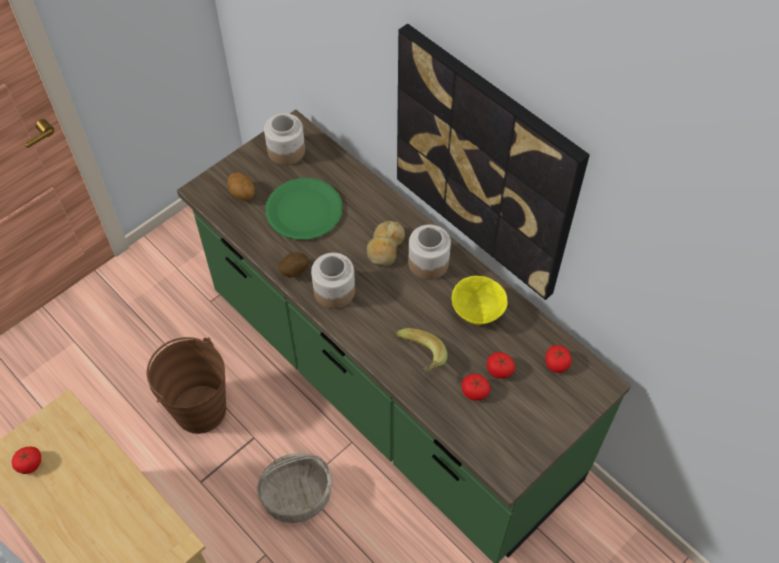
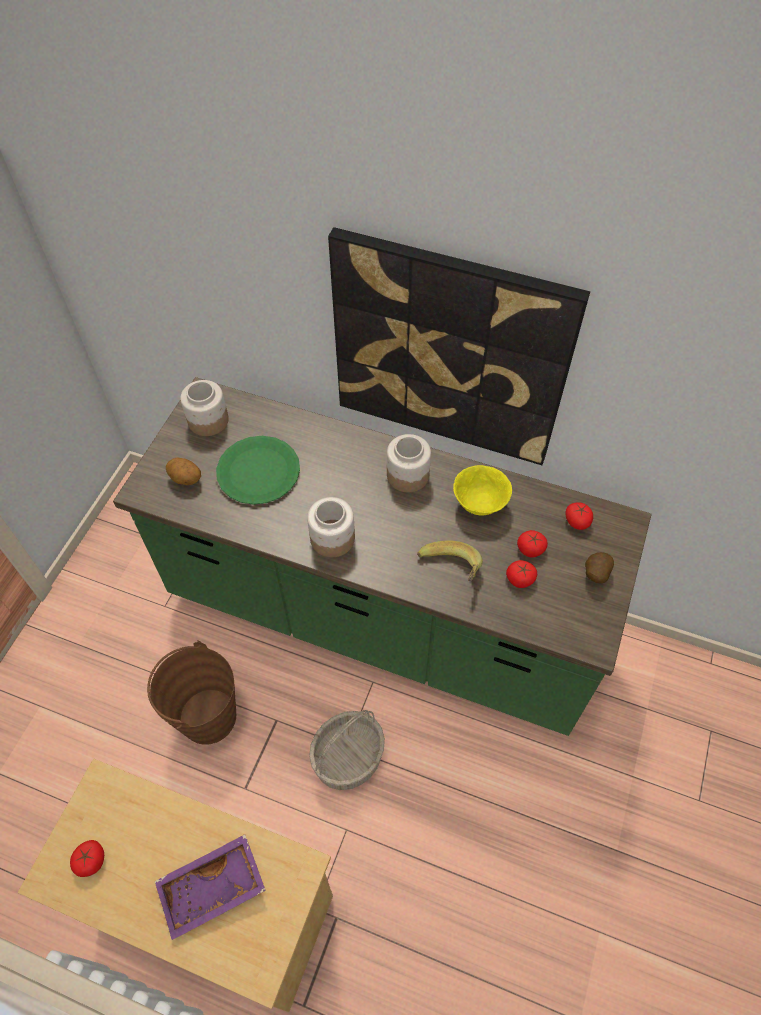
camera: 25 degrees left, 0 degrees up
(104, 528) = (212, 890): none -> purple tray
(293, 271) = (280, 535): potato -> potato (595, 574)
(385, 248) = (358, 477): bread -> none

